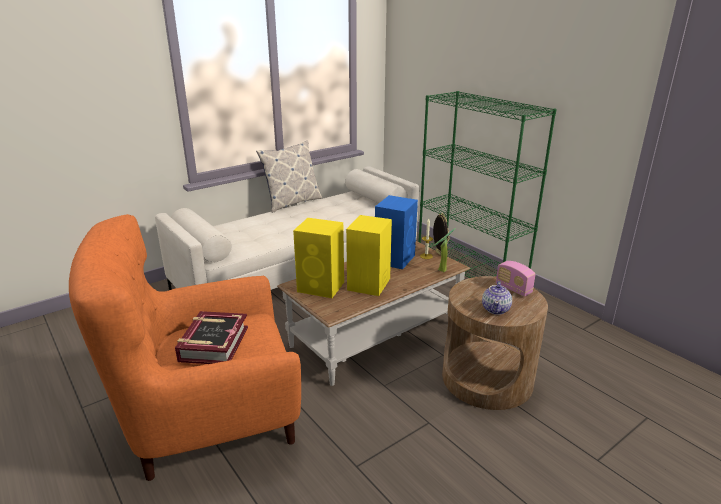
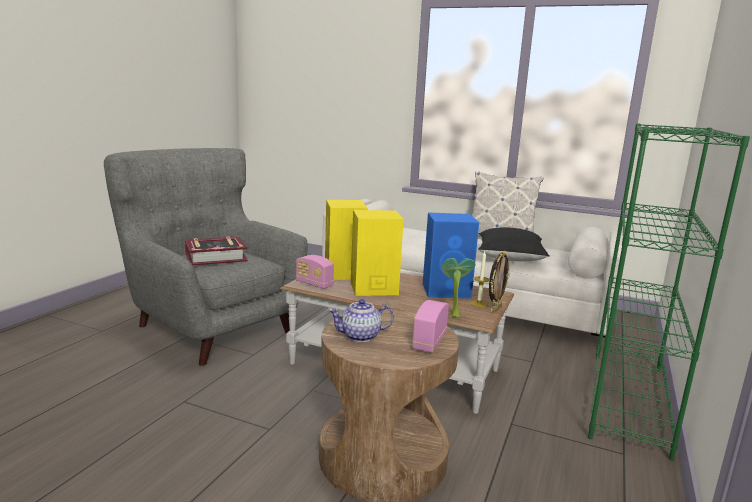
camera: 60 degrees right, 10 degrees down
(209, 419) = (212, 327): orange armchair -> grey armchair
(338, 307) = (314, 284): none -> radio
(341, 215) = (509, 258): none -> black pillow

